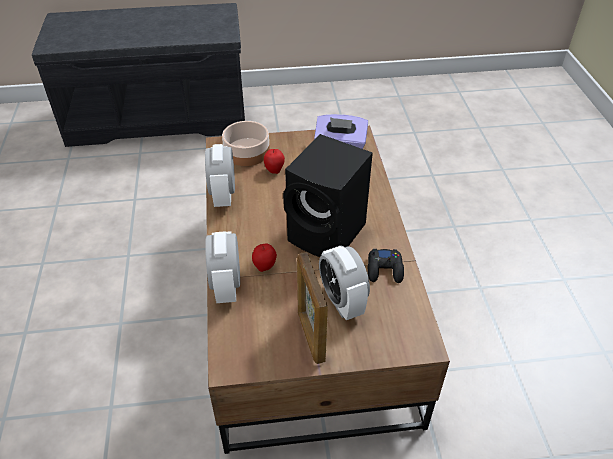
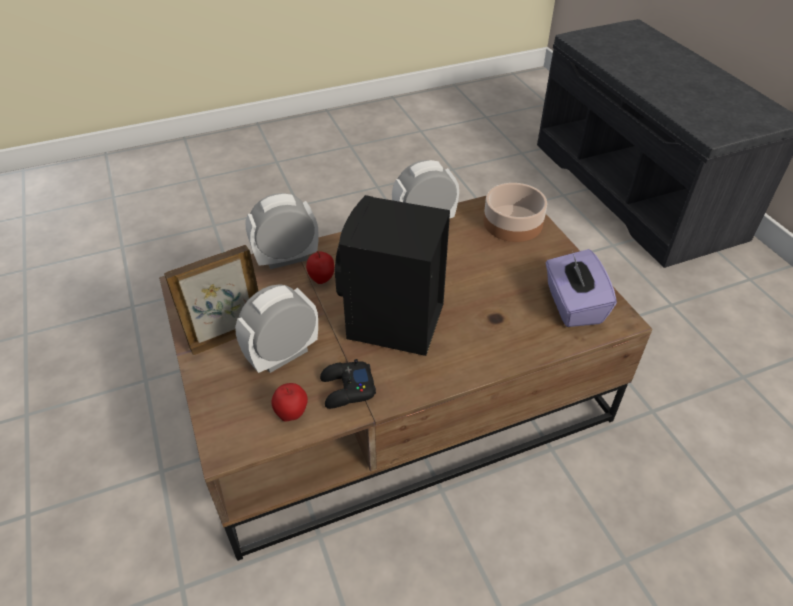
camera: 75 degrees right, 0 degrees up
(274, 170) = (490, 253): apple -> apple (292, 414)

